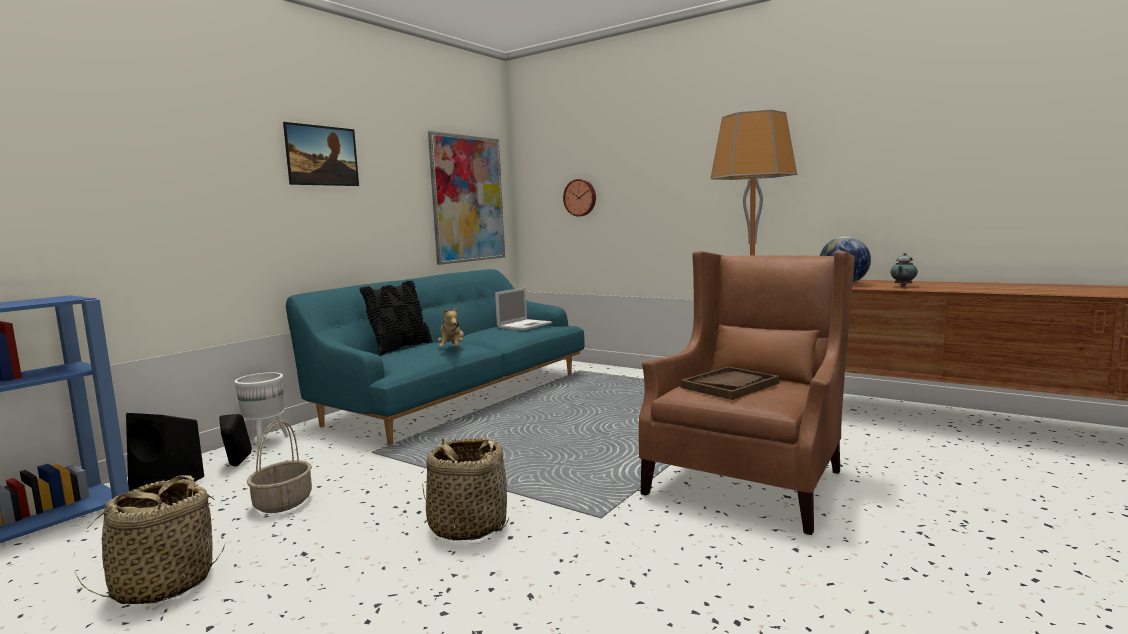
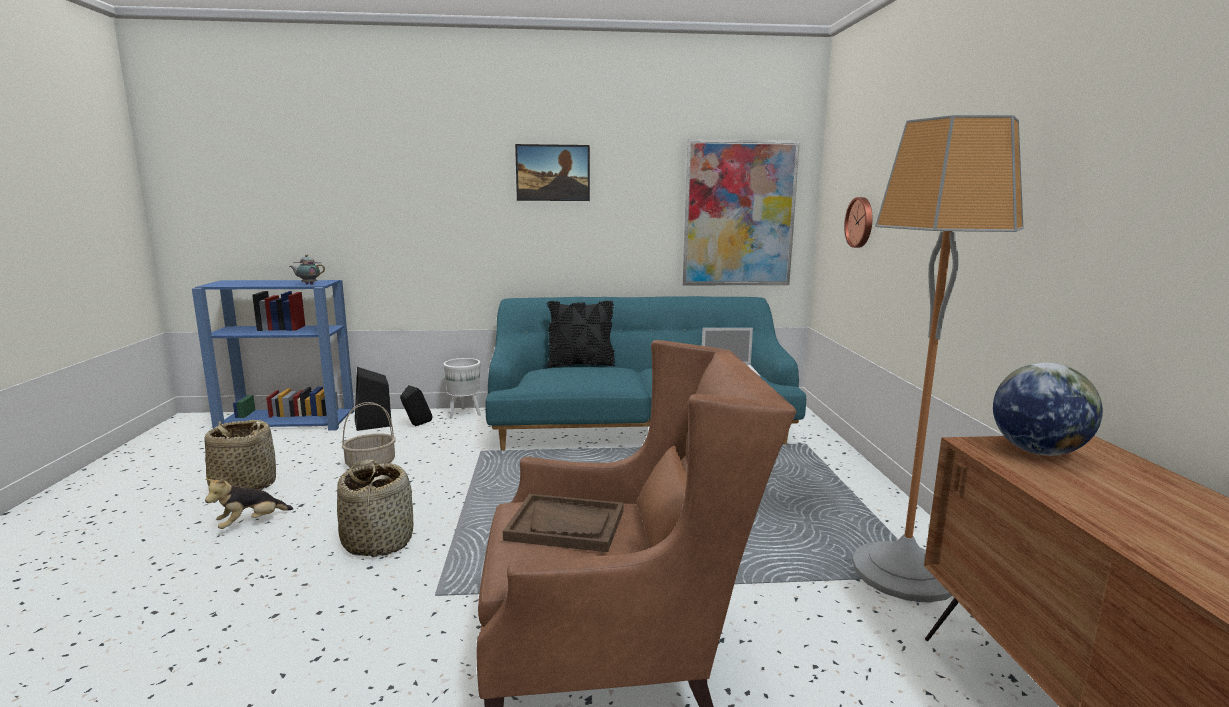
camera: 50 degrees right, 5 degrees up
(452, 349) = (597, 379): plush toy -> plush toy (250, 523)
(902, 286) = (1109, 498): teapot -> teapot (308, 284)

